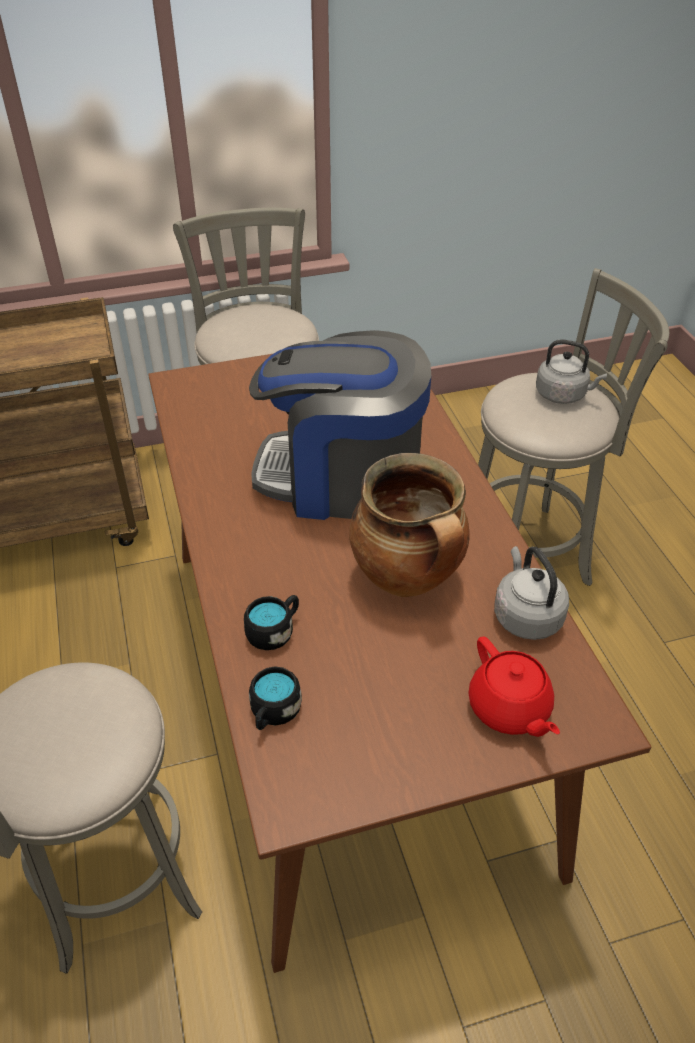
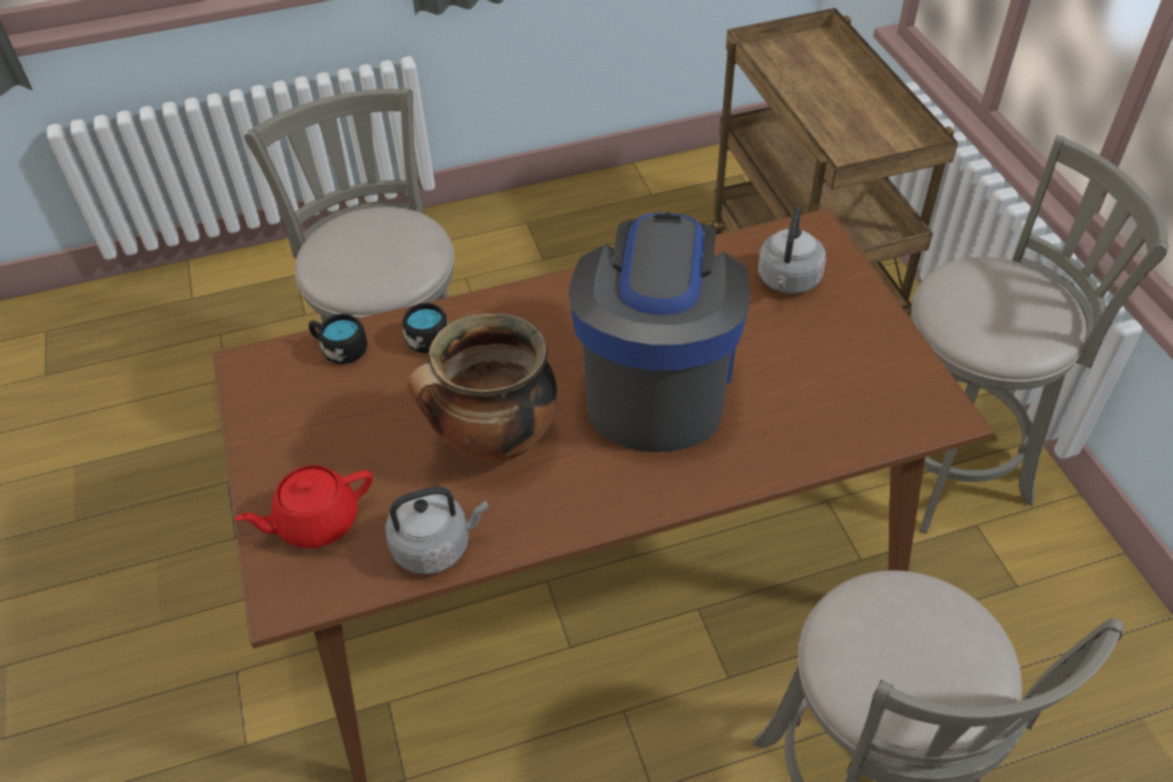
camera: 90 degrees right, 5 degrees up
(563, 395) = (941, 673): grey kettle -> grey kettle (788, 281)

